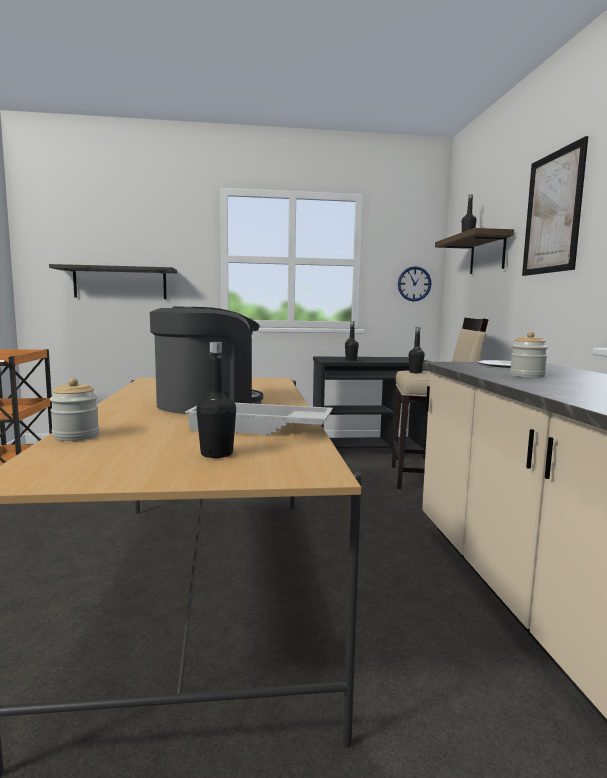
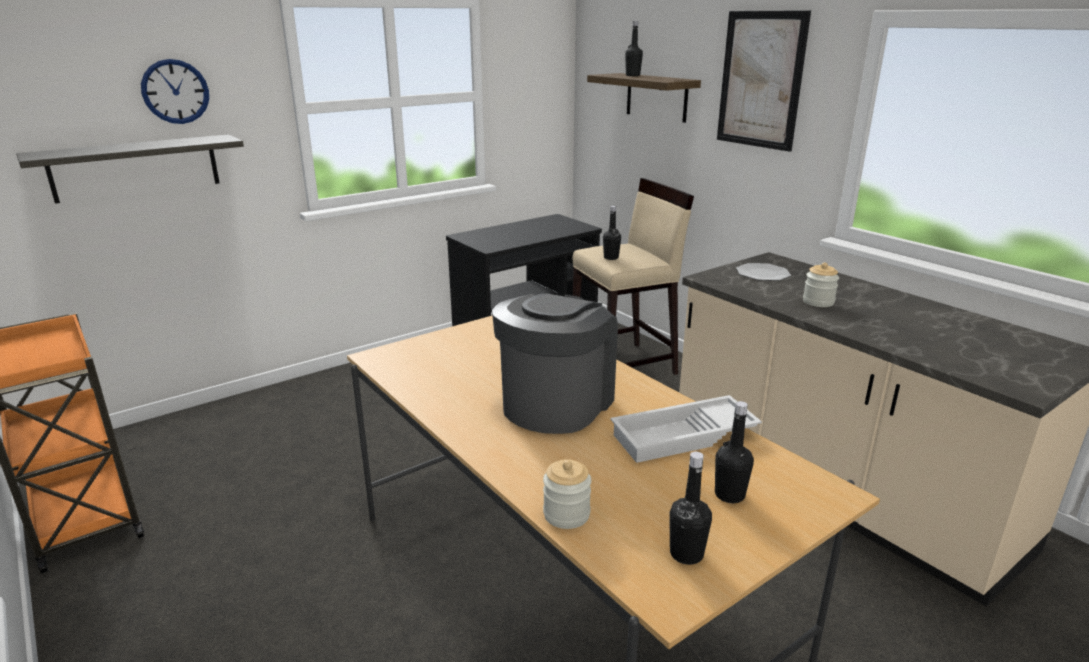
camera: 30 degrees left, 15 degrees up
(351, 360) = (512, 242): black bottle -> black bottle (686, 554)
(414, 284) = (543, 117): wall clock -> wall clock (175, 91)

